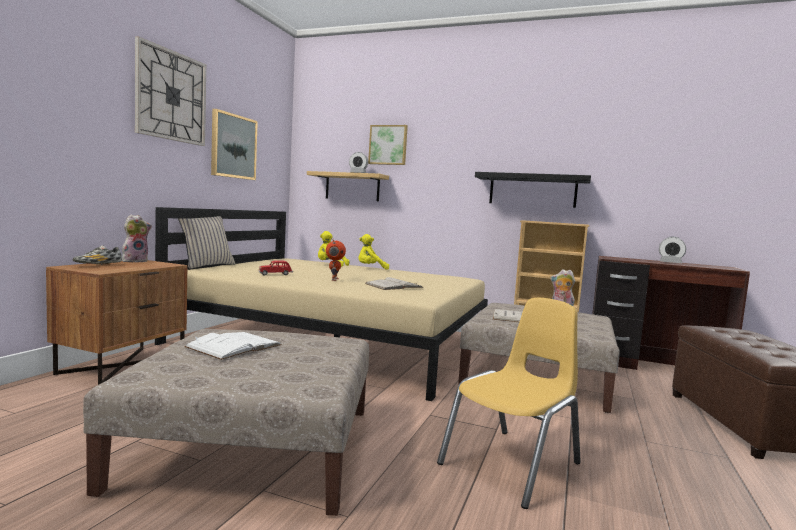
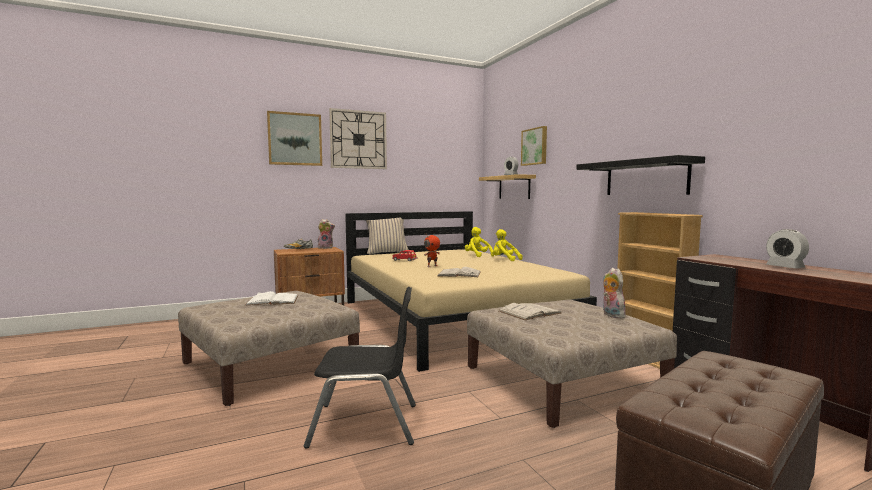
camera: 45 degrees right, 0 degrees up
(233, 146) = (416, 165): picture -> picture (295, 139)
(512, 464) = (365, 425): yellow chair -> black chair

